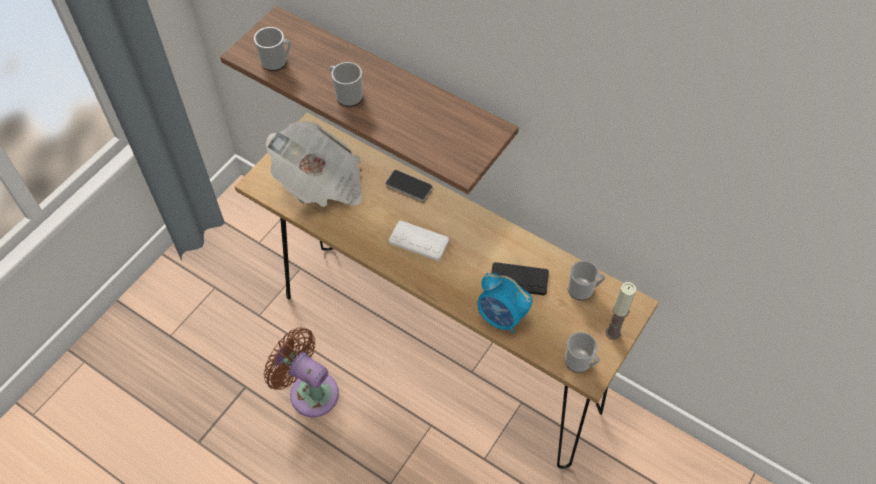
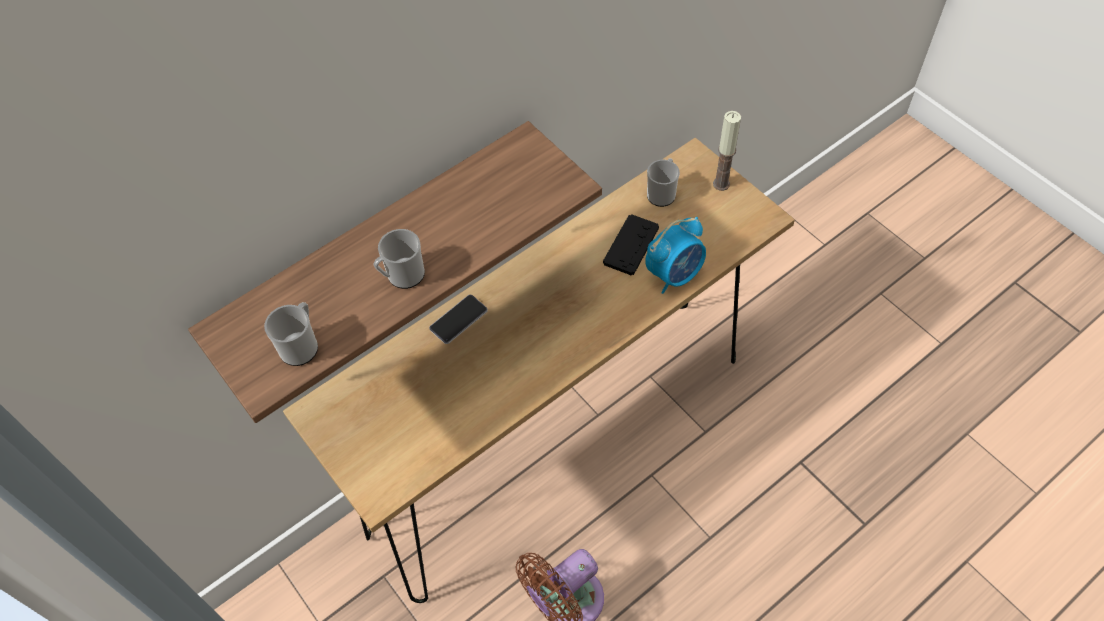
camera: 70 degrees left, 0 degrees up
(321, 182) = (411, 417): newspaper -> none
(419, 241) = (545, 329): white game controller -> none
(580, 362) = (749, 221): mug -> none

